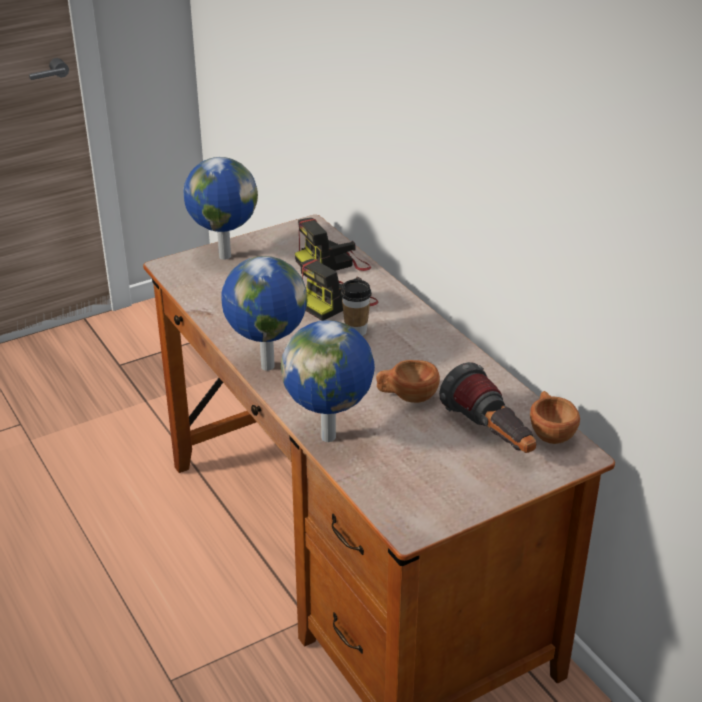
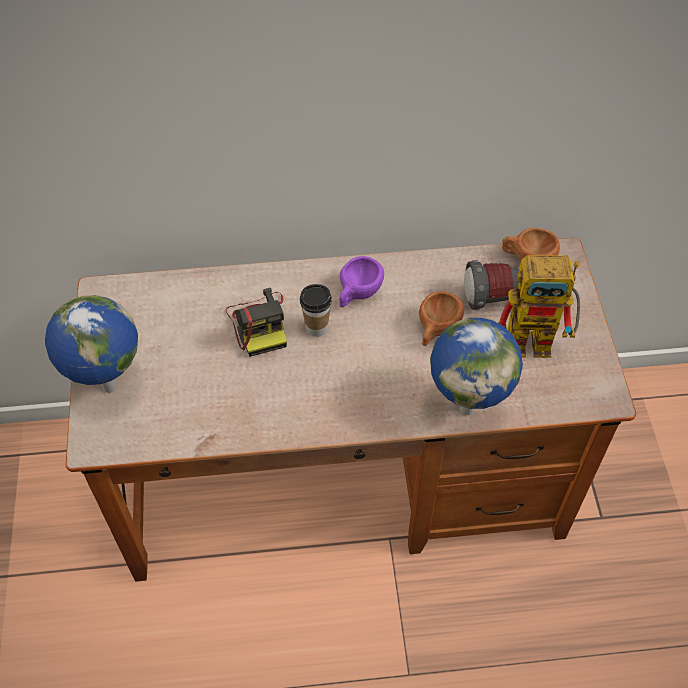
camera: 65 degrees left, 20 degrees up
(266, 366) = (334, 419): globe -> none
(332, 263) = (187, 300): camera -> none
(411, 342) = (357, 294): none -> purple cup
(447, 464) = (538, 340): none -> toy robot

